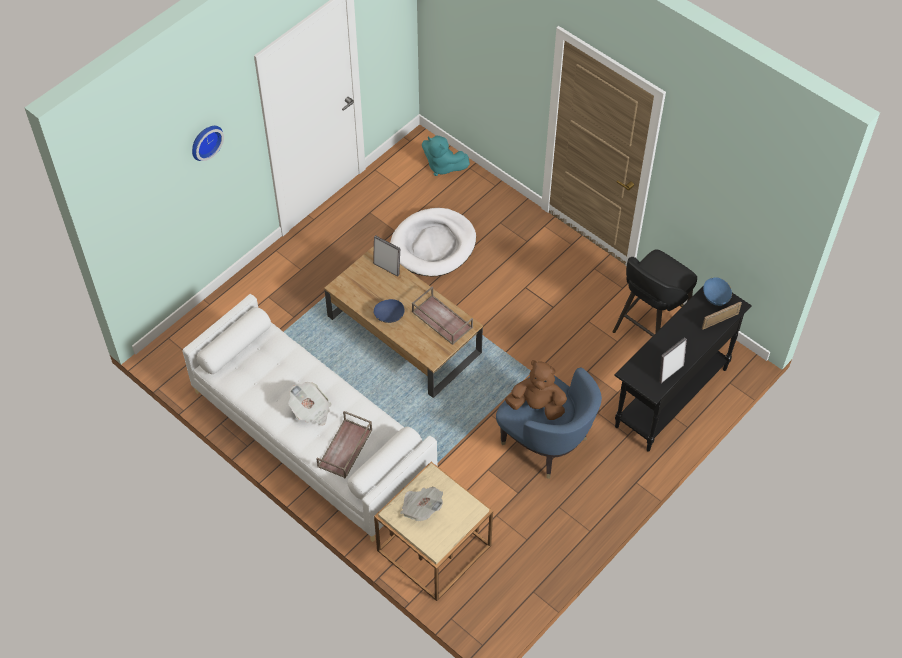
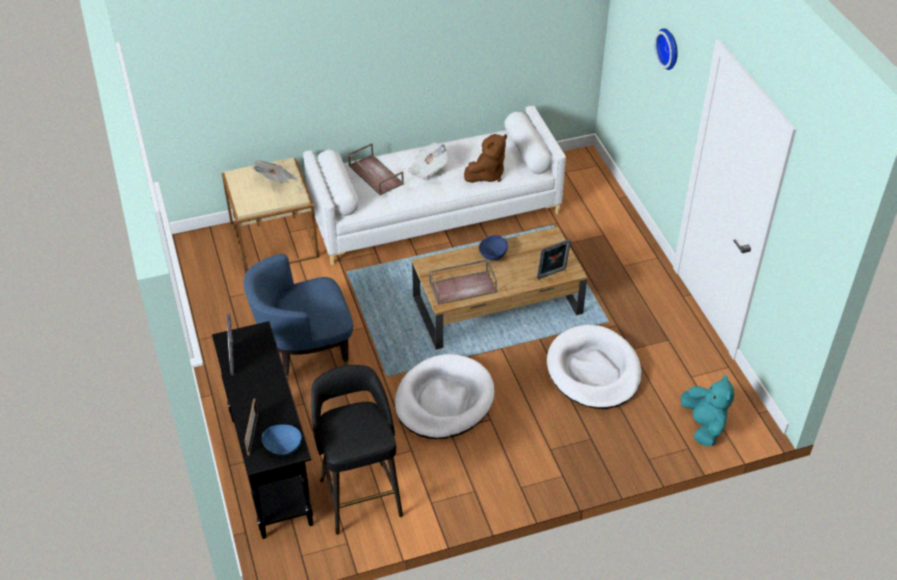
camera: 120 degrees right, 10 degrees down
(442, 166) = (704, 425): turquoise plush toy -> turquoise plush toy turned 105 degrees clockwise
(528, 323) = (444, 400): none -> white dog bed
(537, 405) = (313, 303): brown plush toy -> brown plush toy (487, 174)

